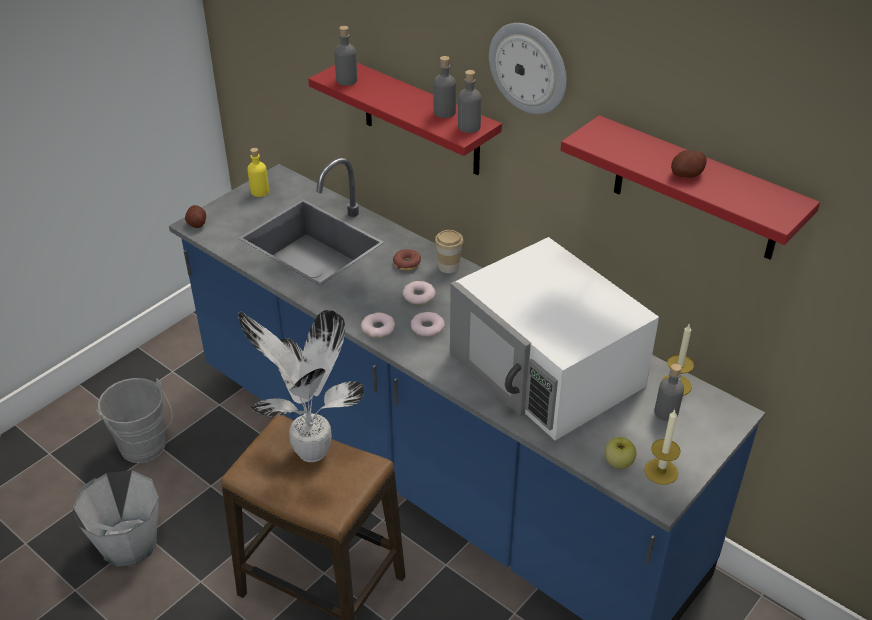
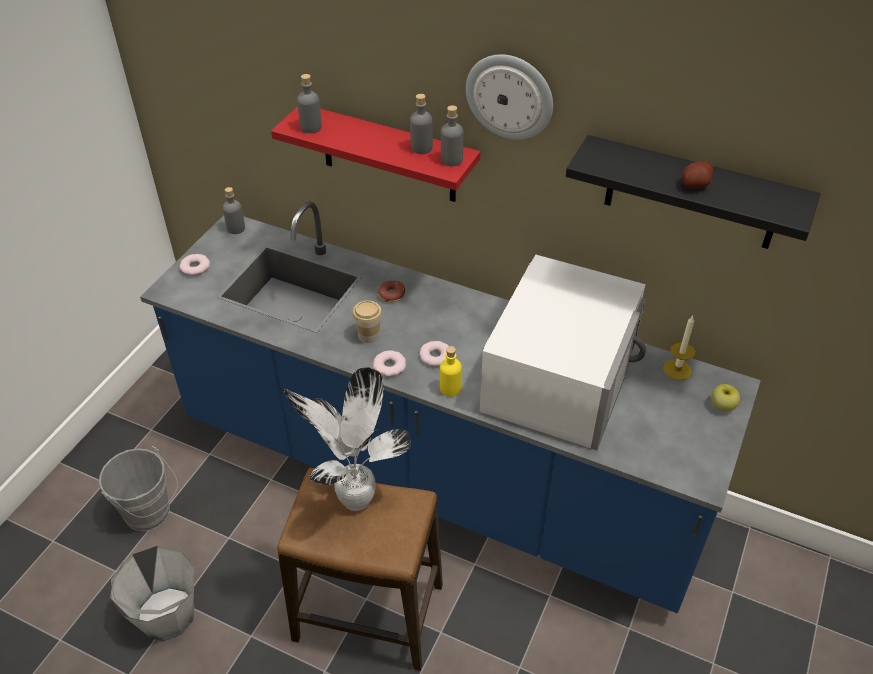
camera: 15 degrees left, 5 degrees up
(197, 224) = (168, 289): potato -> none
(260, 191) = (219, 244): yellow bottle -> yellow bottle (450, 388)
(419, 295) = (415, 325): donut -> donut (195, 267)
(448, 266) = (432, 290): cup -> cup (368, 335)
(547, 369) = (560, 377): white microwave -> white microwave turned 105 degrees counterclockwise
(618, 462) = (656, 455): apple -> apple (722, 406)
(661, 471) = (695, 456): candle -> none
(666, 412) = (679, 398): grey bottle -> grey bottle (236, 228)
(696, 190) = (691, 194): red shelf -> black shelf

